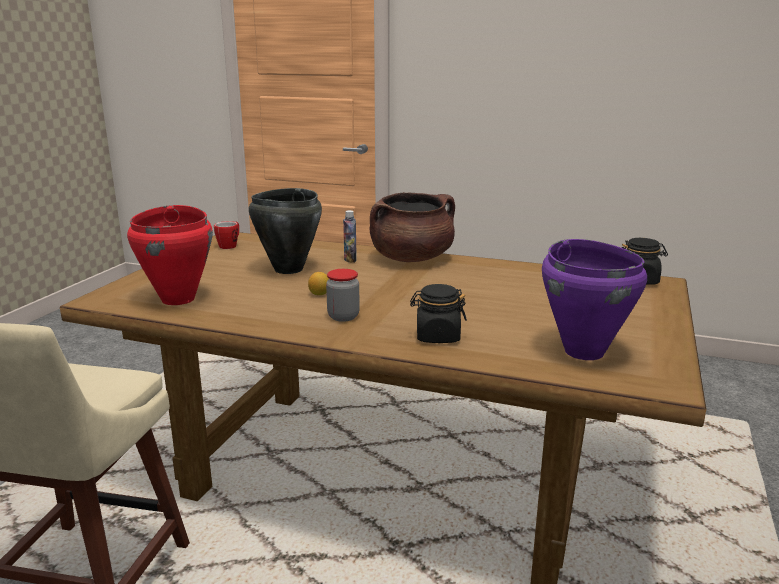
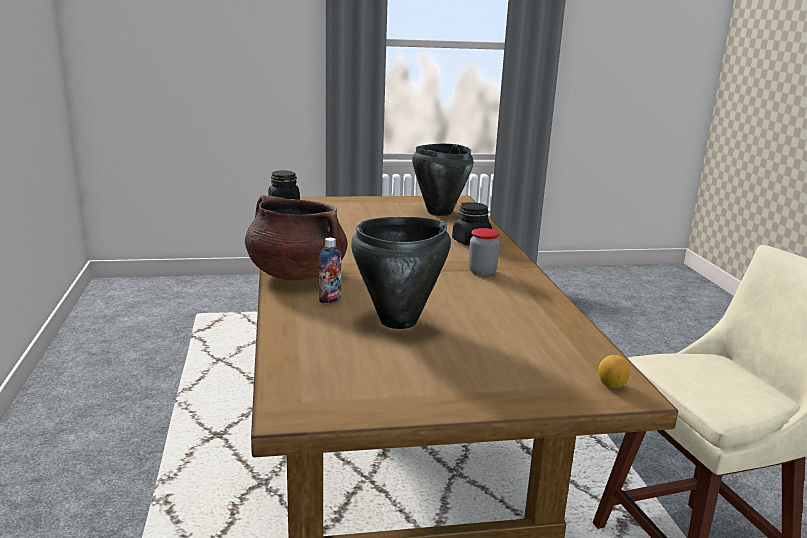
camera: 120 degrees left, 0 degrees up
(179, 299) = (554, 347): red cooking pot -> none
(230, 245) = (342, 391): mug -> none
(319, 294) = (448, 290): lemon -> lemon (611, 385)
(584, 351) = (439, 212): purple cooking pot -> black cooking pot

